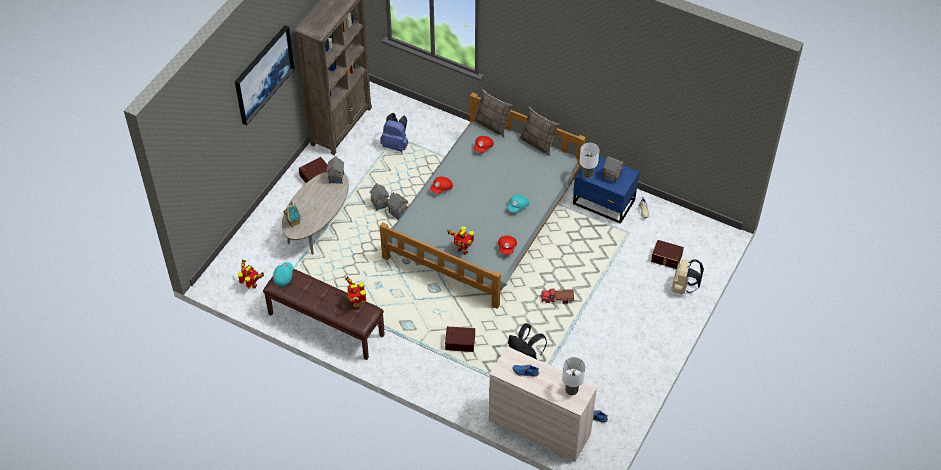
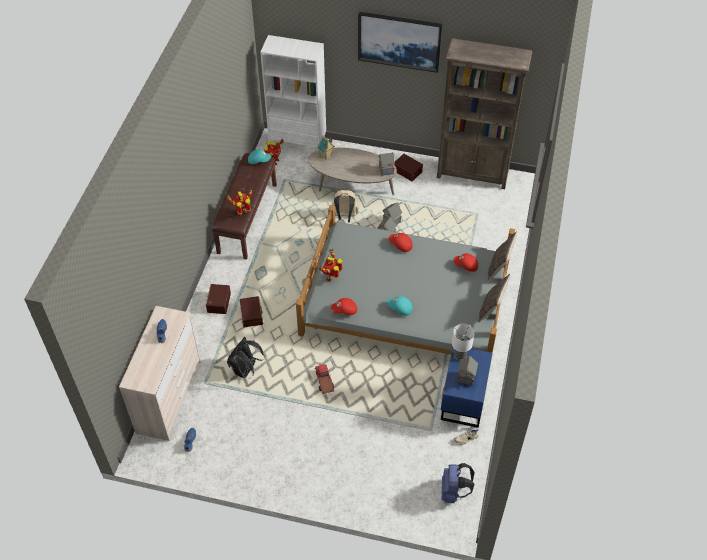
camera: 75 degrees right, 0 degrees up
(234, 259) = (298, 144): none -> white bookcase
(396, 145) = (467, 217): blue backpack -> blue backpack (453, 492)
(571, 390) = (147, 374): table lamp -> none
(666, 258) = (407, 471): brown storage box -> brown storage box (218, 302)
(683, 287) = (374, 495): beige backpack -> beige backpack (344, 217)

